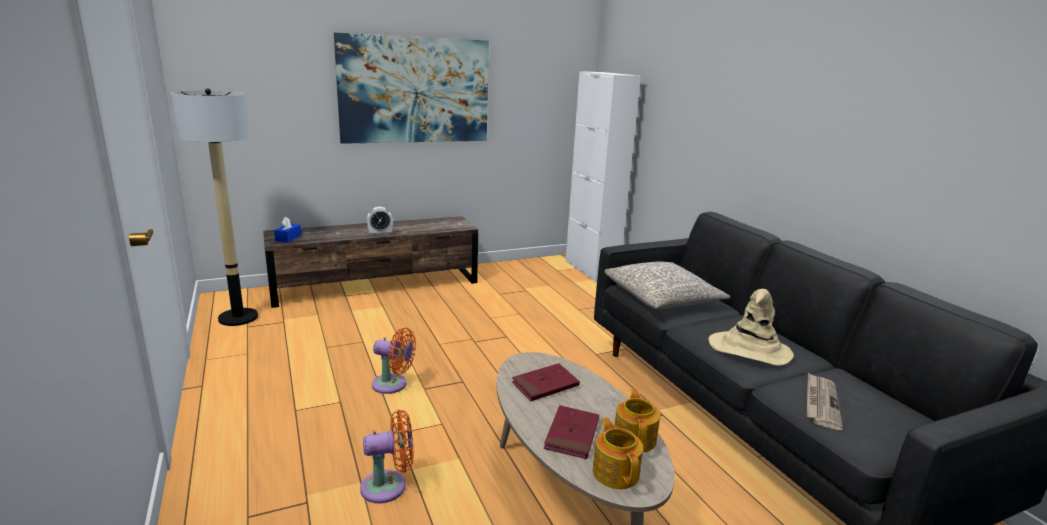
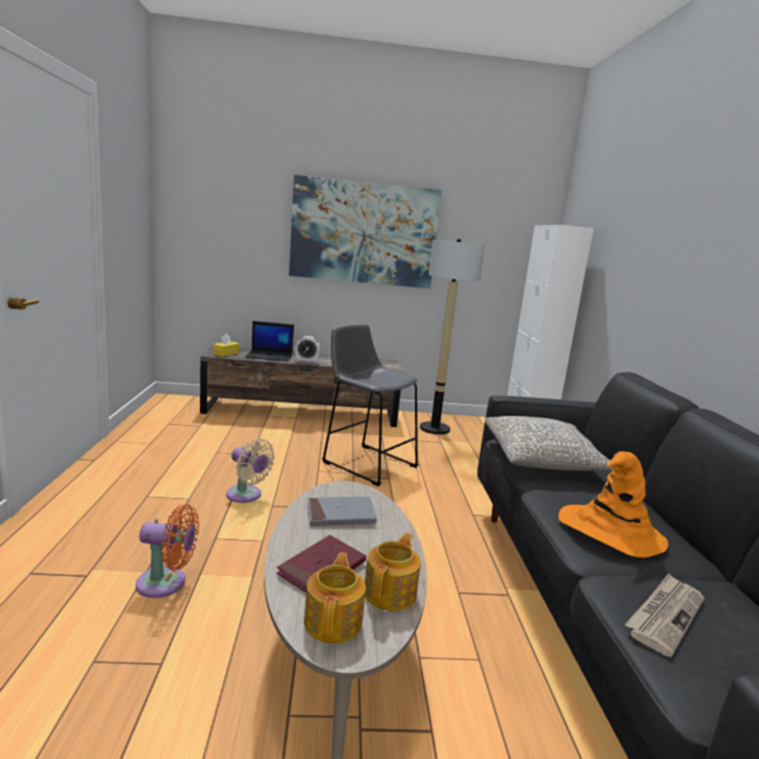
camera: 20 degrees right, 5 degrees down
(238, 317) = (168, 416): floor lamp -> floor lamp (435, 428)
(288, 238) = (226, 353): blue tissue box -> yellow tissue box
(337, 233) = (270, 356): none -> laptop
(393, 385) = (246, 496): orange fan -> beige fan
(476, 326) = (366, 463): none -> grey stool
(545, 385) = (341, 515): red book -> grey book
(749, 350) = (609, 532): beige hat -> orange hat

